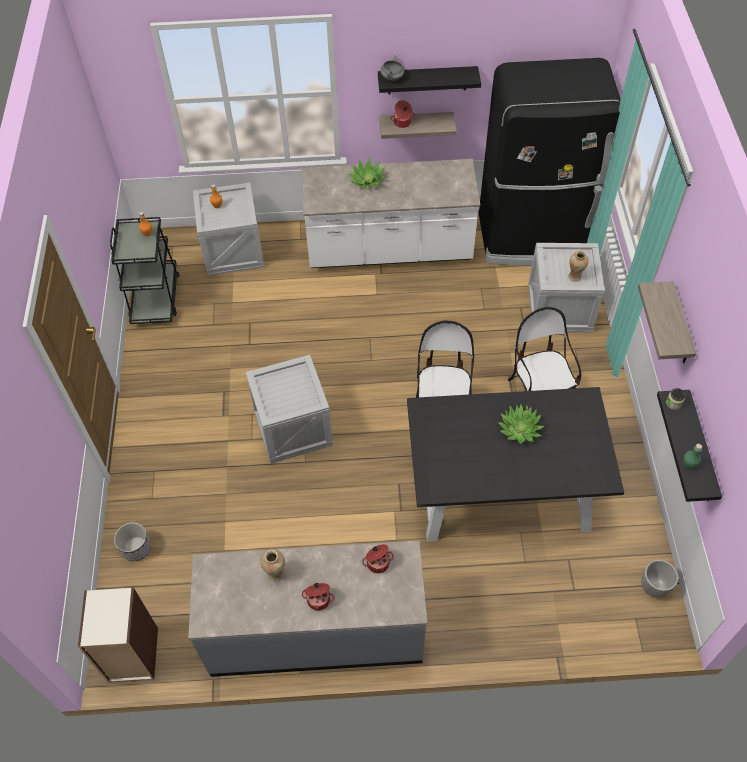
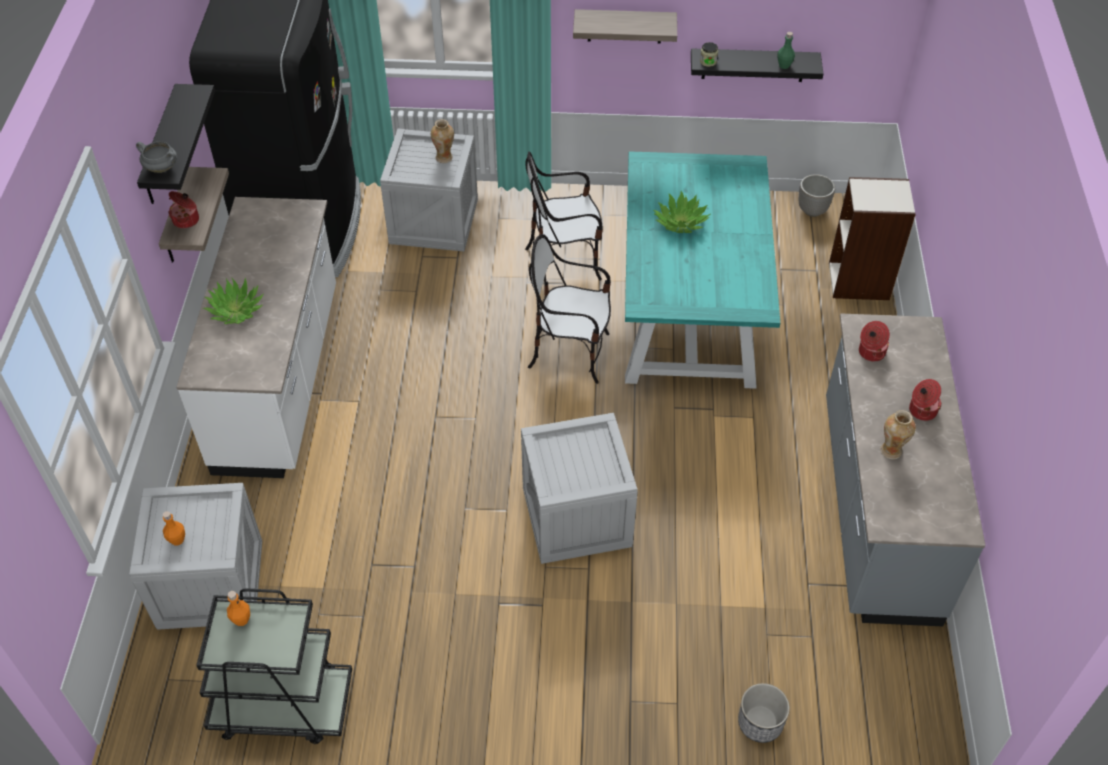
camera: 85 degrees left, 5 degrees down
(133, 655) = (922, 722): bookcase -> bookcase (859, 281)
(503, 488) = (688, 310): black dining table -> turquoise dining table

